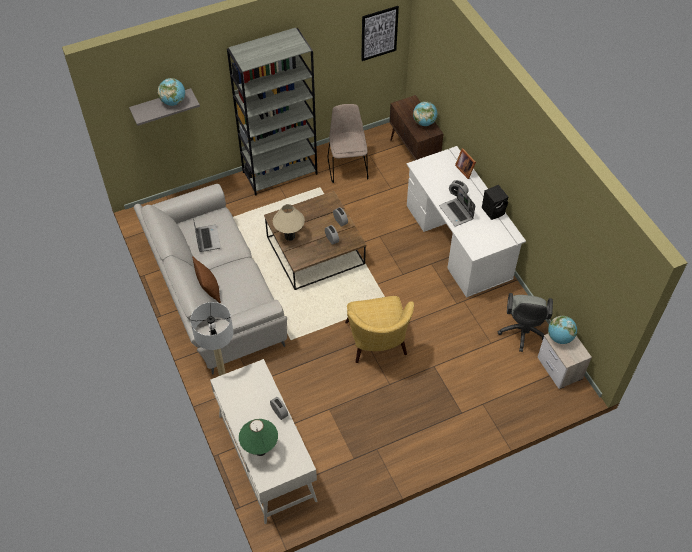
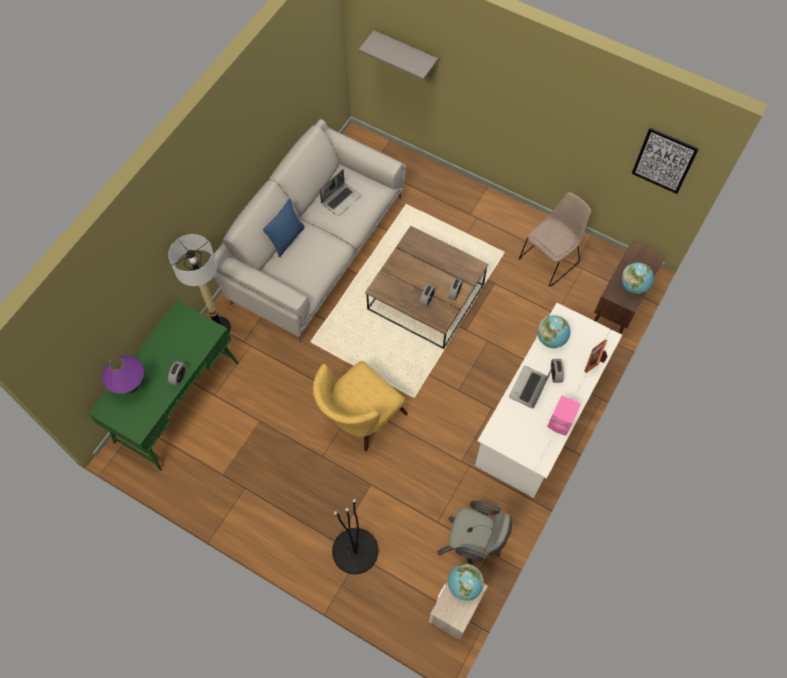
camera: 55 degrees right, 10 degrees up
(173, 102) = (408, 57): globe -> globe (551, 339)
(209, 290) = (287, 239): brown pillow -> blue pillow
(260, 450) = (131, 387): green table lamp -> purple table lamp
(267, 457) = (177, 401): white desk -> green desk
(280, 173) = (493, 208): grey bookcase -> none
(289, 236) = (402, 262): beige table lamp -> none
(477, 404) = (355, 550): none -> black floor lamp
(494, 211) = (561, 422): black speaker -> pink speaker
(521, 333) = (472, 545): grey office chair -> grey office chair turned 135 degrees counterclockwise

